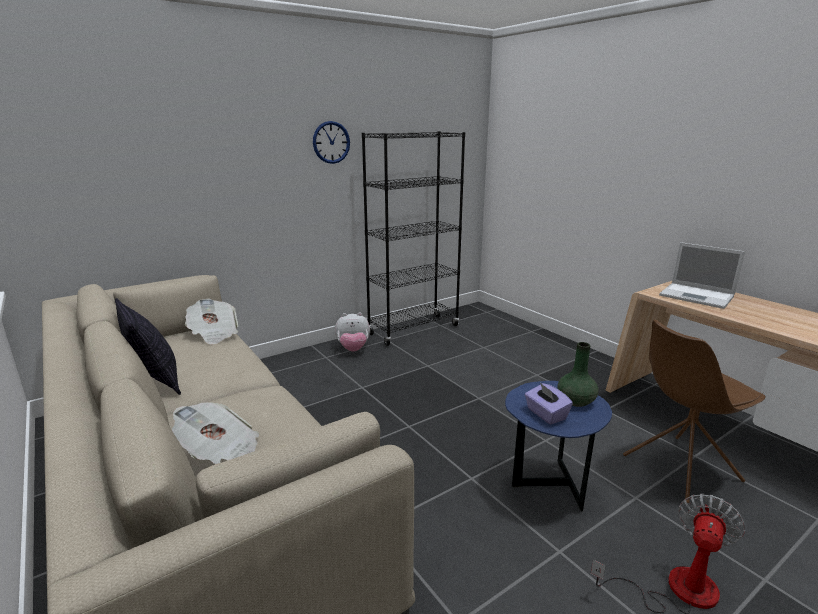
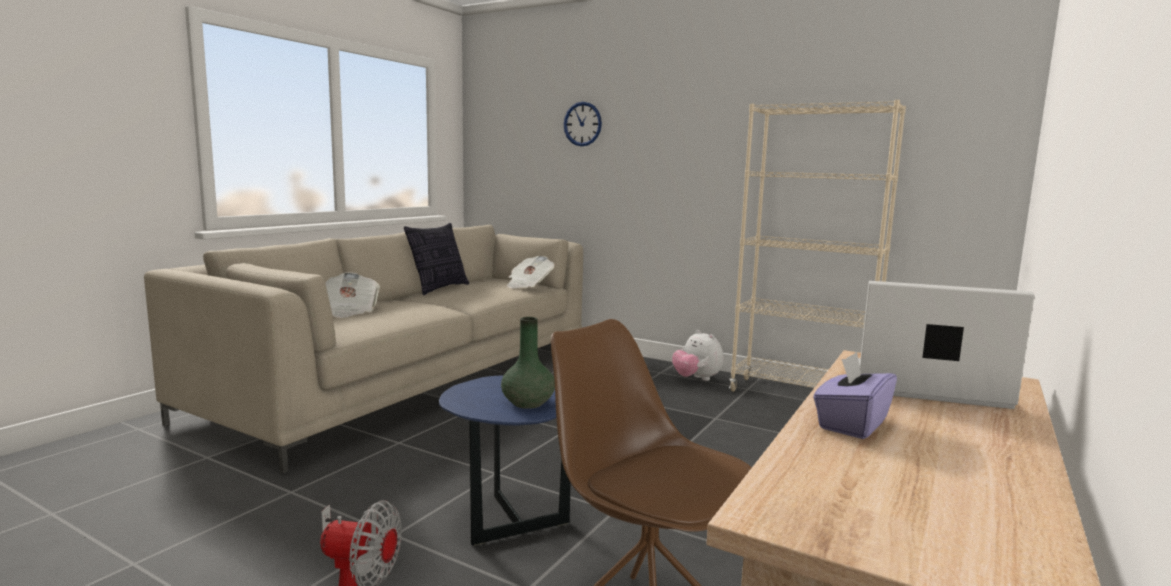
camera: 65 degrees right, 10 degrees down
(331, 142) = (731, 122): wall clock -> wall clock (582, 124)
(413, 330) = (800, 396): black bookcase -> beige bookcase
(546, 414) = (481, 391): purple tissue box -> purple tissue box (851, 424)
(698, 296) = (919, 385): laptop -> laptop turned 90 degrees clockwise

